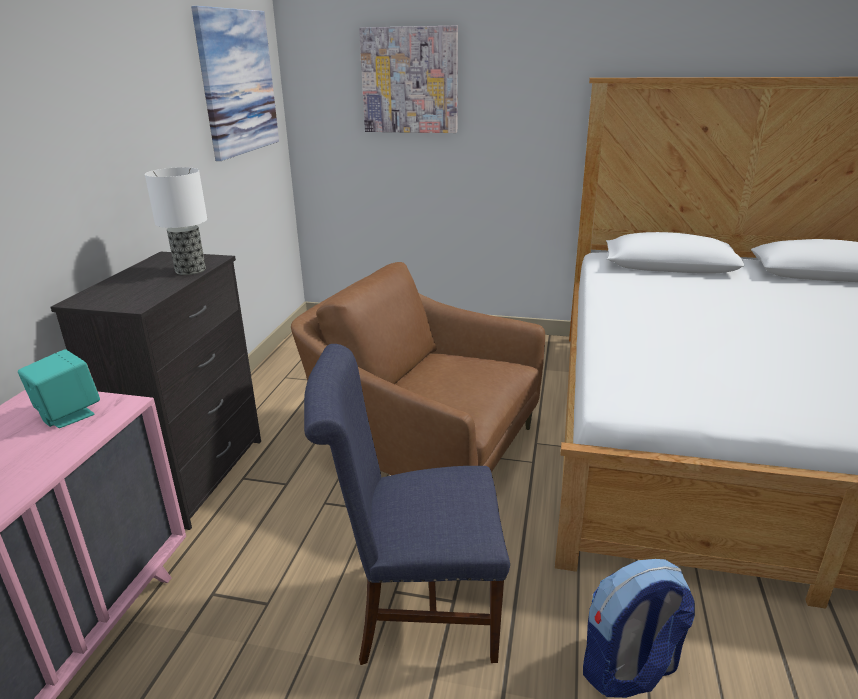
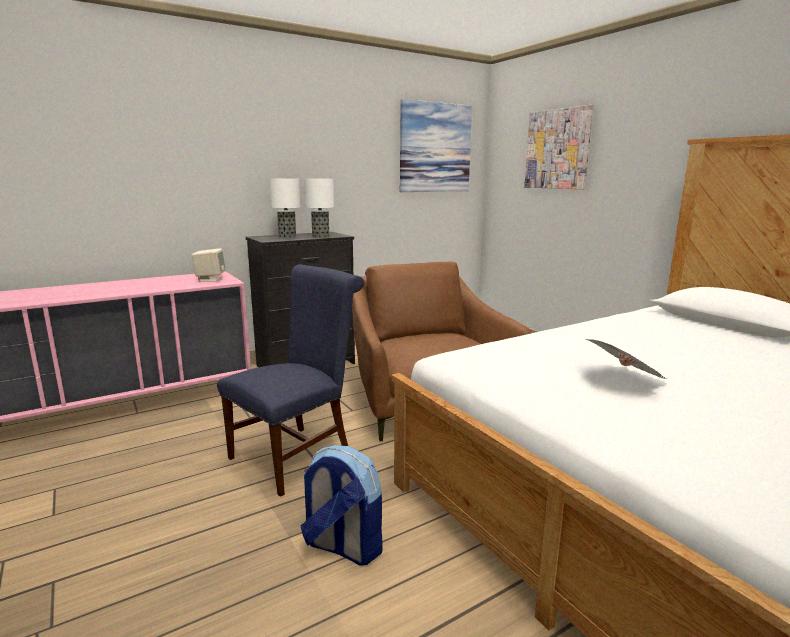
camera: 45 degrees right, 10 degrees down
(68, 415) = (210, 279): turquoise speaker -> beige speaker
(137, 286) = (287, 237): none -> table lamp
(414, 608) = (297, 455): blue chair -> blue chair turned 90 degrees clockwise
(766, 362) = (626, 380): none -> newspaper

